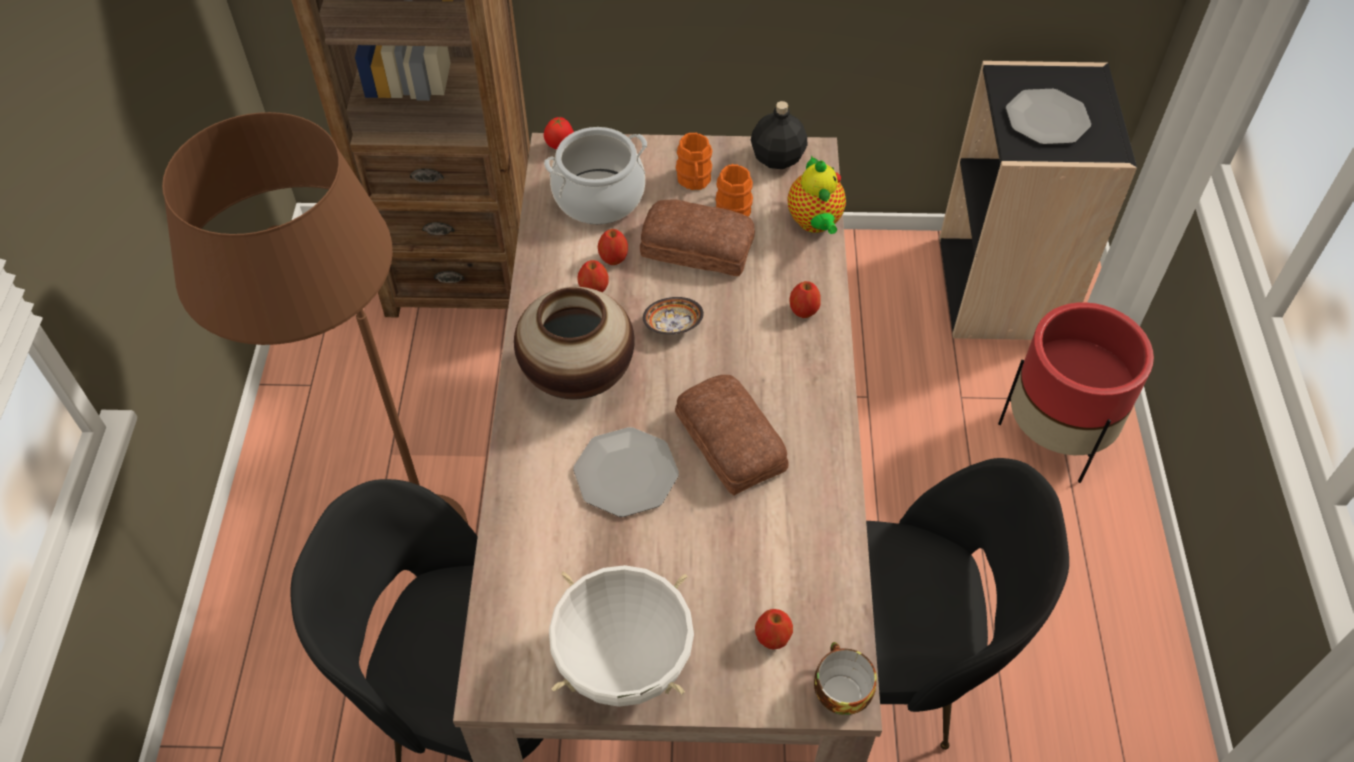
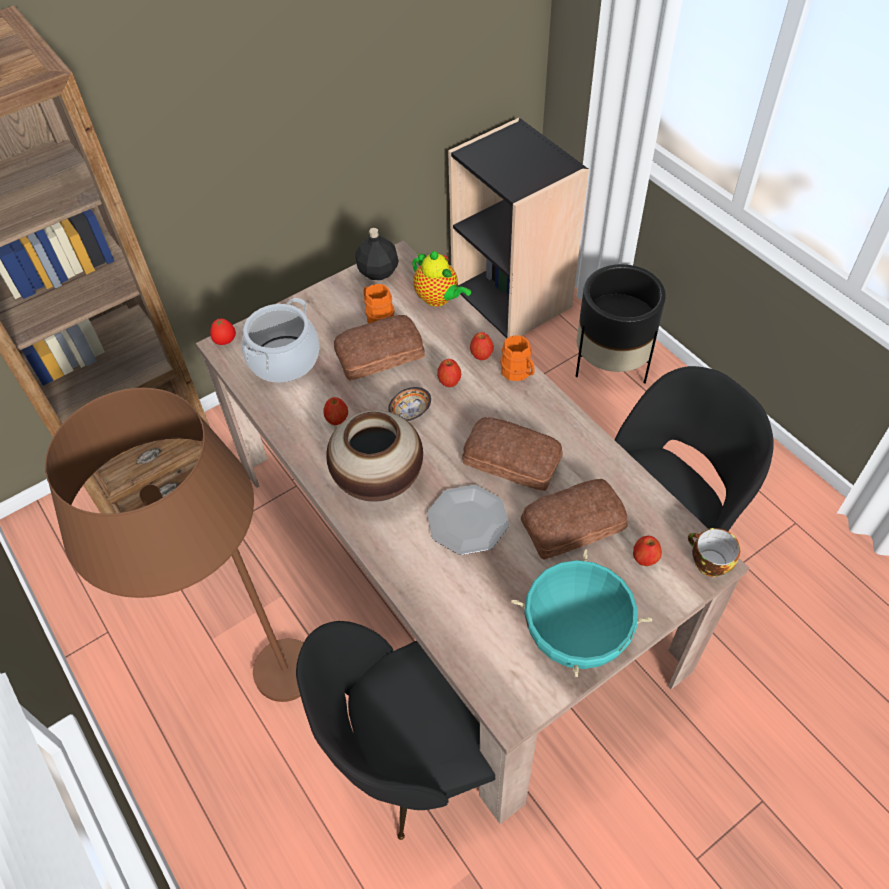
camera: 35 degrees left, 0 degrees up
(613, 258) = (331, 392): apple -> apple (449, 381)
(624, 663) = (576, 635): white cooking pot -> turquoise cooking pot
(694, 181) = (338, 315): orange mug -> orange mug (518, 373)
(728, 548) = (571, 524): none -> bread
(1047, 119) = (516, 166): plate -> none
(1055, 436) = (611, 365): red planter -> black planter

